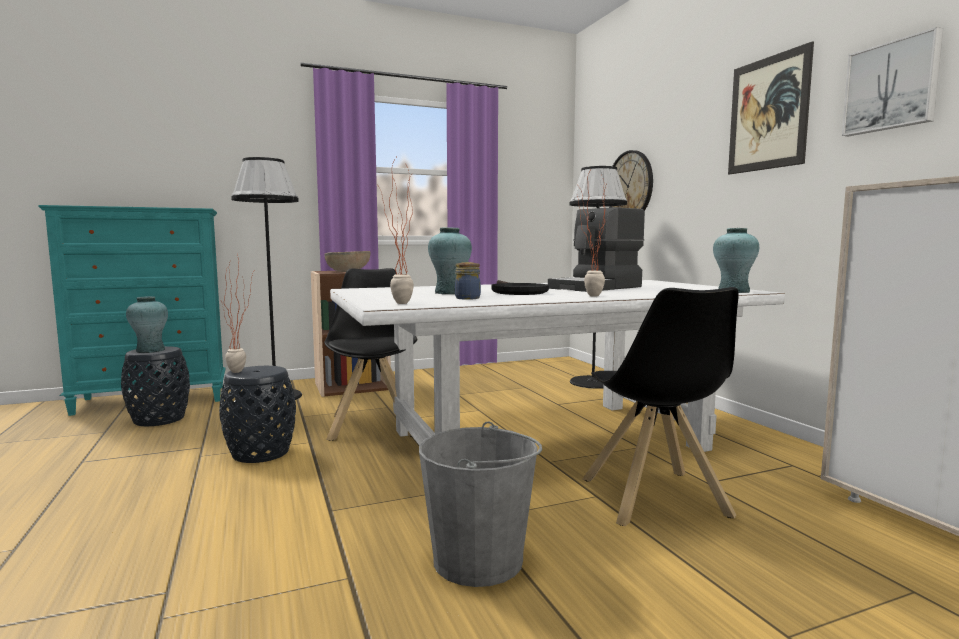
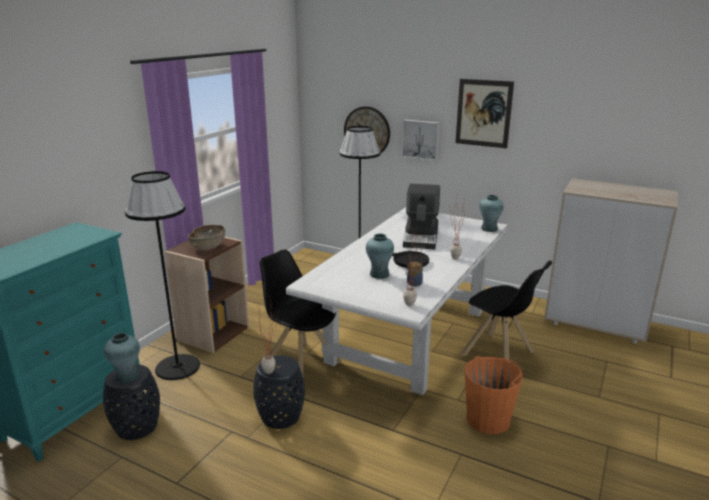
camera: 40 degrees left, 15 degrees up
(479, 560) = (488, 419): grey bucket -> orange bucket
(892, 86) = (556, 121): picture -> picture (421, 139)

